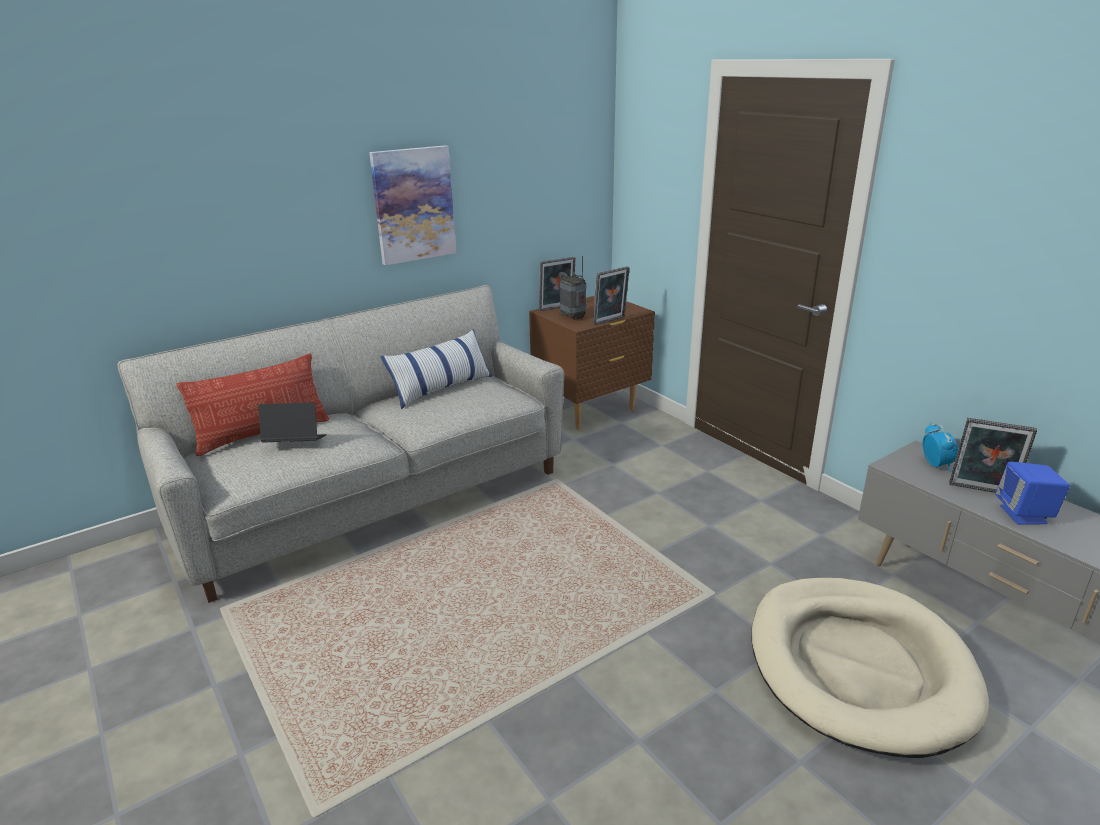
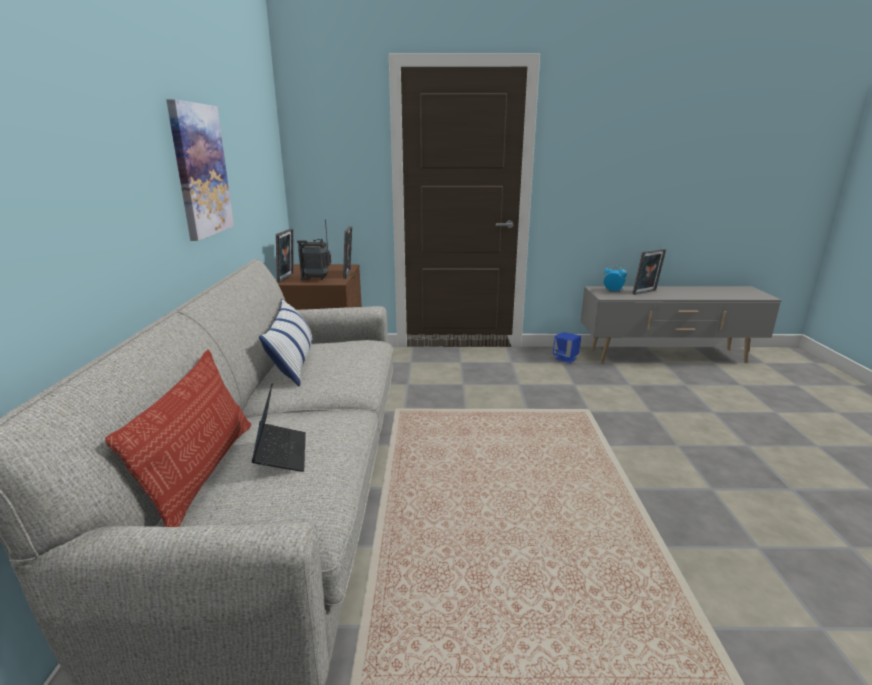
camera: 55 degrees left, 5 degrees down
(295, 444) = (281, 453): laptop -> laptop turned 135 degrees clockwise
(858, 666) = (679, 400): beige dog bed -> none
(1024, 515) = (673, 294): blue speaker -> blue speaker (566, 358)

